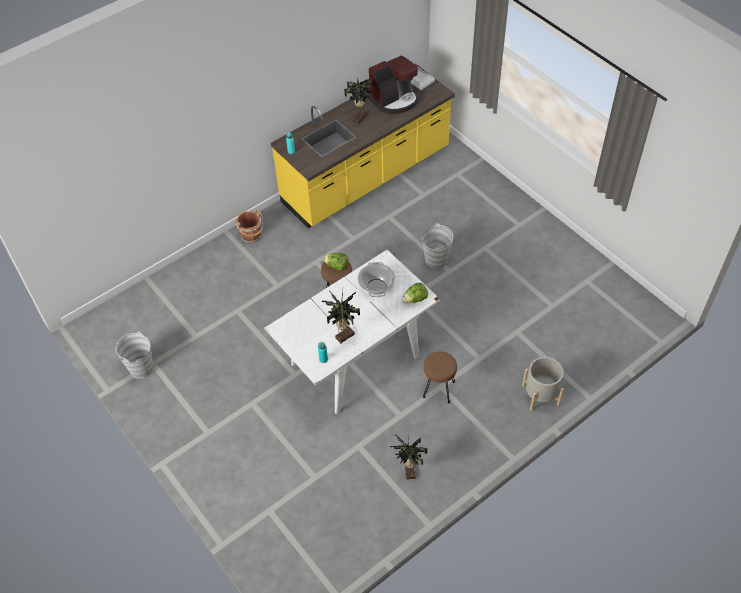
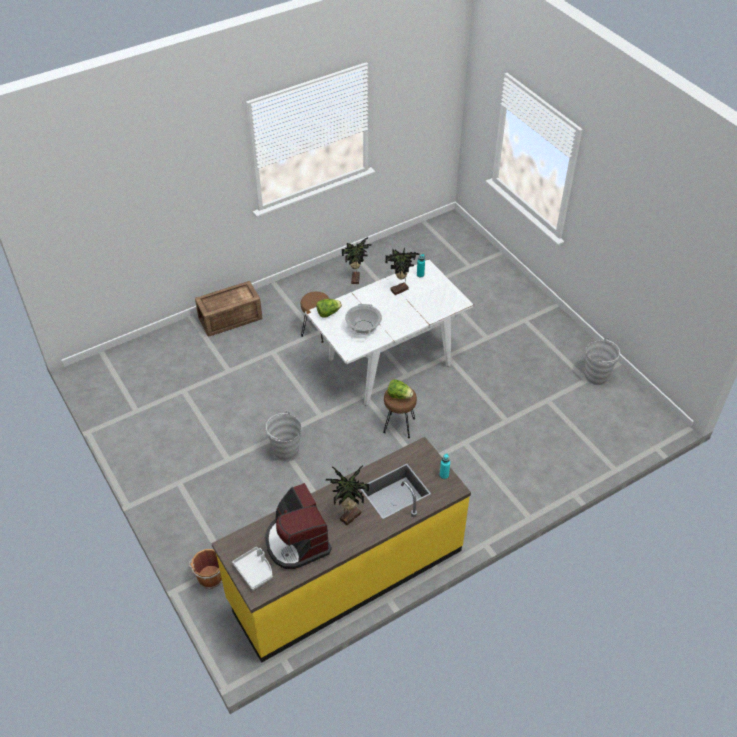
camera: 175 degrees left, 5 degrees down
(252, 236) = (495, 506): brown bucket -> brown bucket (209, 576)
(394, 99) = (297, 542): coffee machine -> coffee machine turned 90 degrees counterclockwise
(540, 395) = (229, 318): grey planter -> crate

